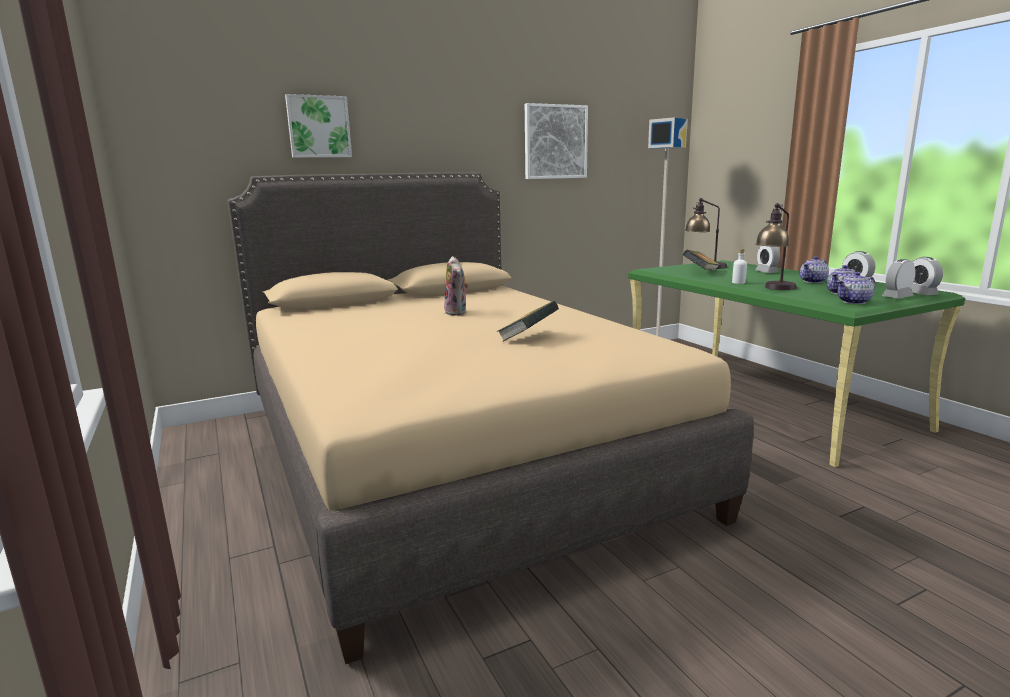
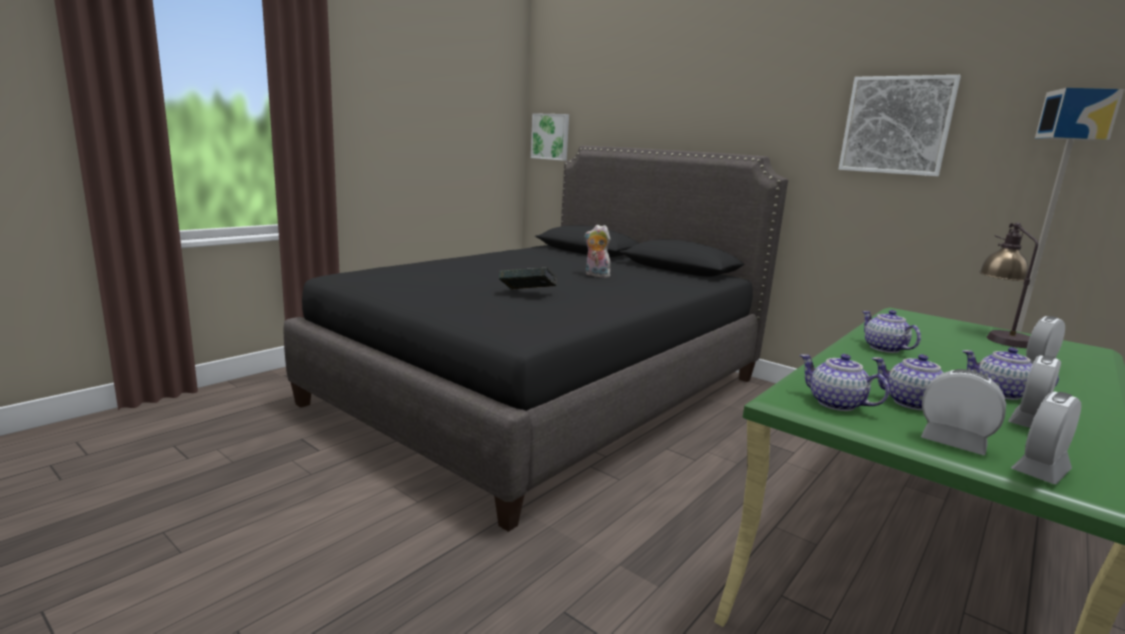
camera: 65 degrees right, 0 degrees up
(318, 127) = (640, 108): picture -> picture (551, 136)
(450, 457) = (546, 390): beige bed -> black bed
(457, 312) = (595, 275): plush toy -> plush toy turned 75 degrees clockwise
(700, 272) = (932, 333): book -> none
(738, 282) = (884, 348): white bottle -> teapot
(774, 289) = (867, 364): table lamp -> none

